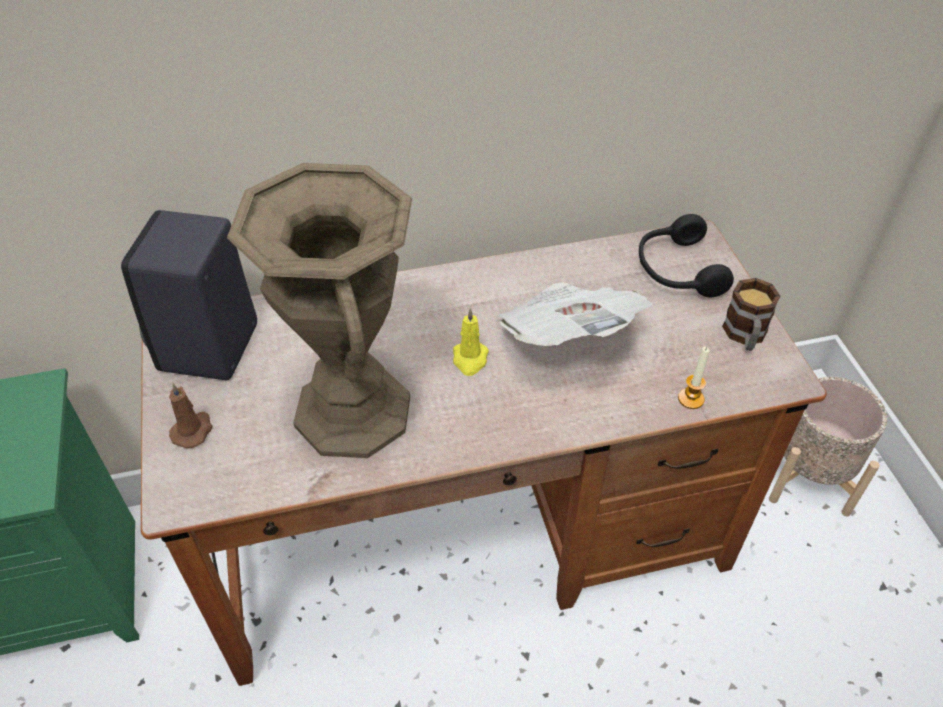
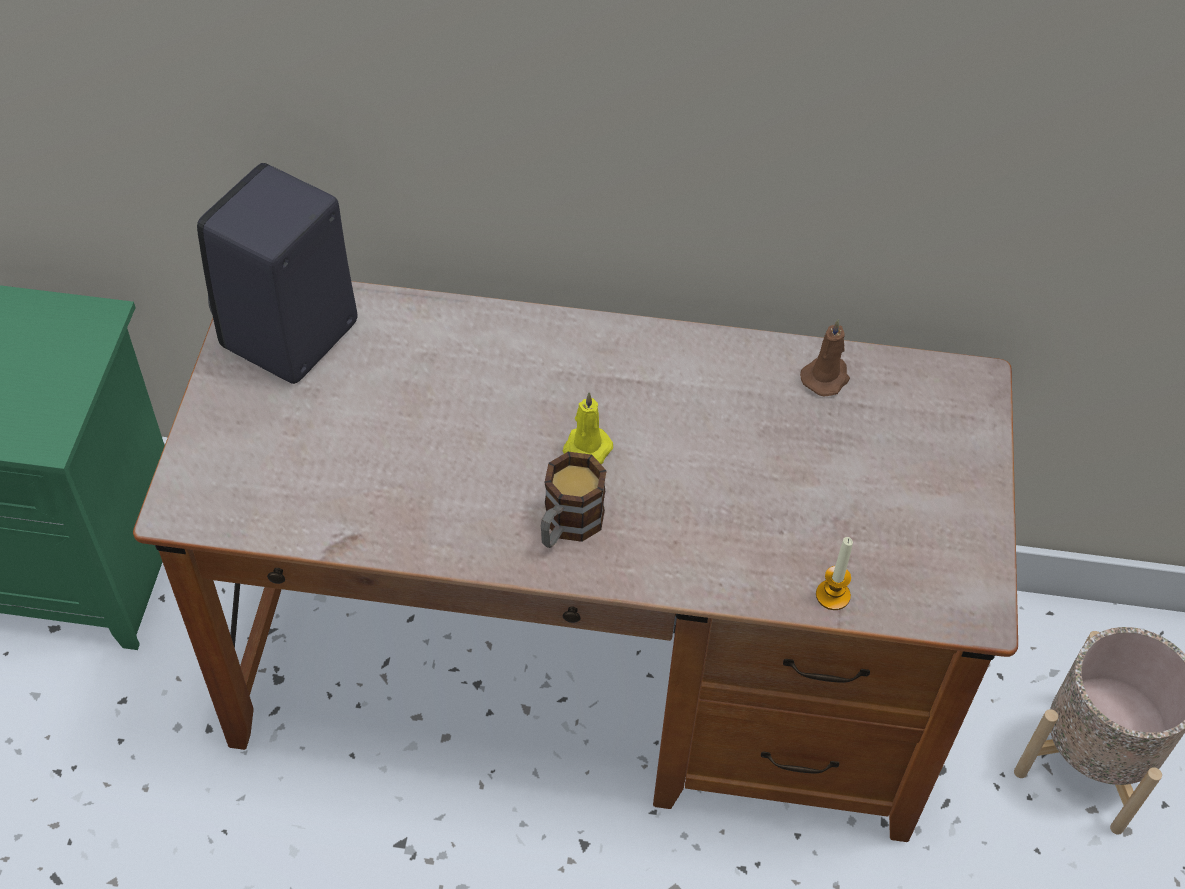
camera: 20 degrees right, 5 degrees up
(193, 430) = (231, 432): brown candle -> brown candle (826, 377)
(353, 411) = (418, 471): brown vase -> none
(567, 337) = (721, 463): newspaper -> none
(676, 270) = (917, 418): black headphones -> none
(745, 336) = (954, 538): mug -> mug (567, 526)

